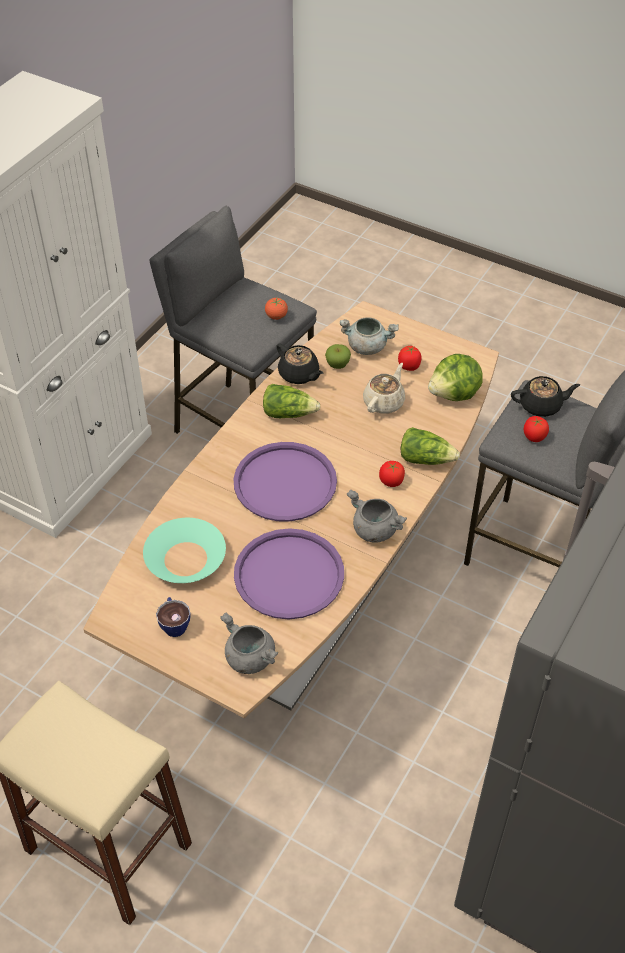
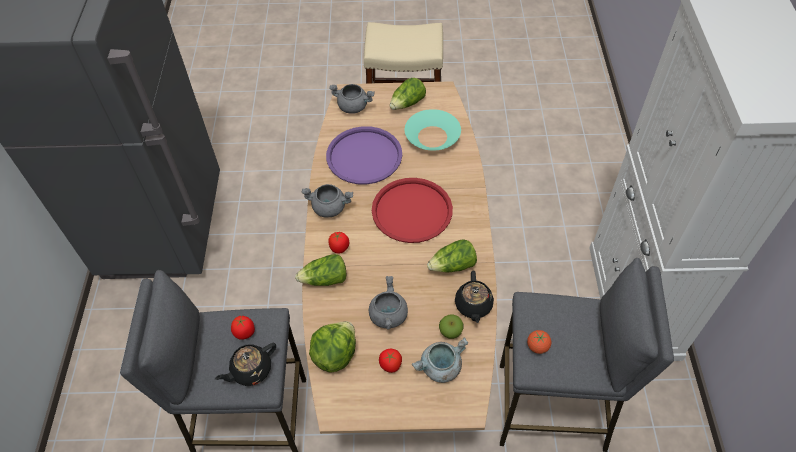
camera: 150 degrees right, 5 degrees up
(174, 623) = (407, 103): cup -> lettuce
(285, 483) = (411, 211): purple tray -> red tray
(299, 375) = (473, 306): black teapot -> black teapot turned 105 degrees counterclockwise
(384, 402) = (388, 315): beige teapot -> grey cooking pot

